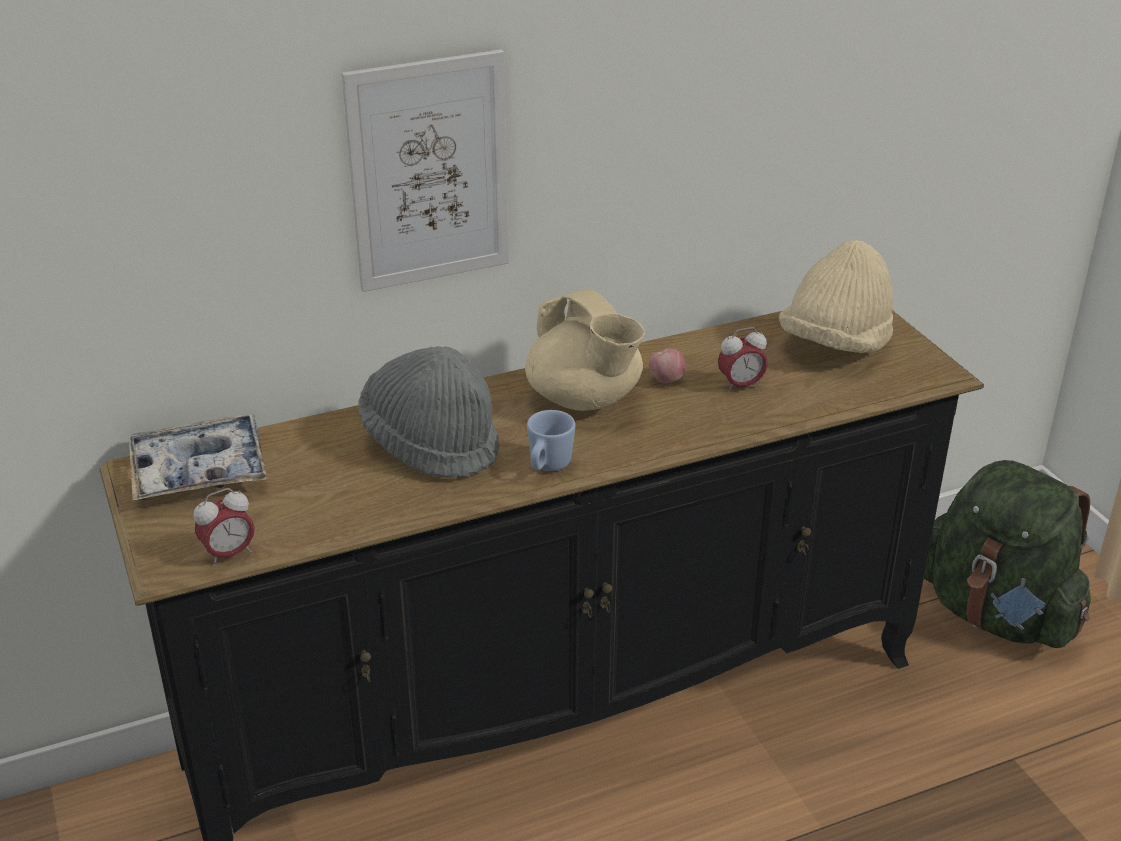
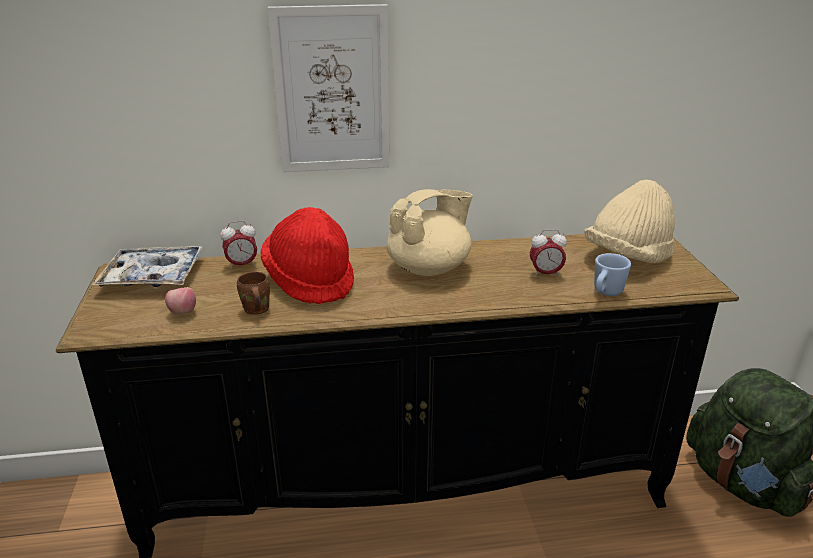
camera: 15 degrees right, 5 degrees down
(229, 554) = (133, 329): alarm clock -> alarm clock (242, 265)
(381, 500) = (255, 310): none -> brown mug
(431, 443) = (310, 281): grey hat -> red hat
(547, 467) = (381, 306): blue mug -> blue mug (605, 293)
(585, 399) = (429, 268): beige teapot -> beige teapot turned 105 degrees counterclockwise
(665, 380) = (492, 264): apple -> apple (183, 312)

